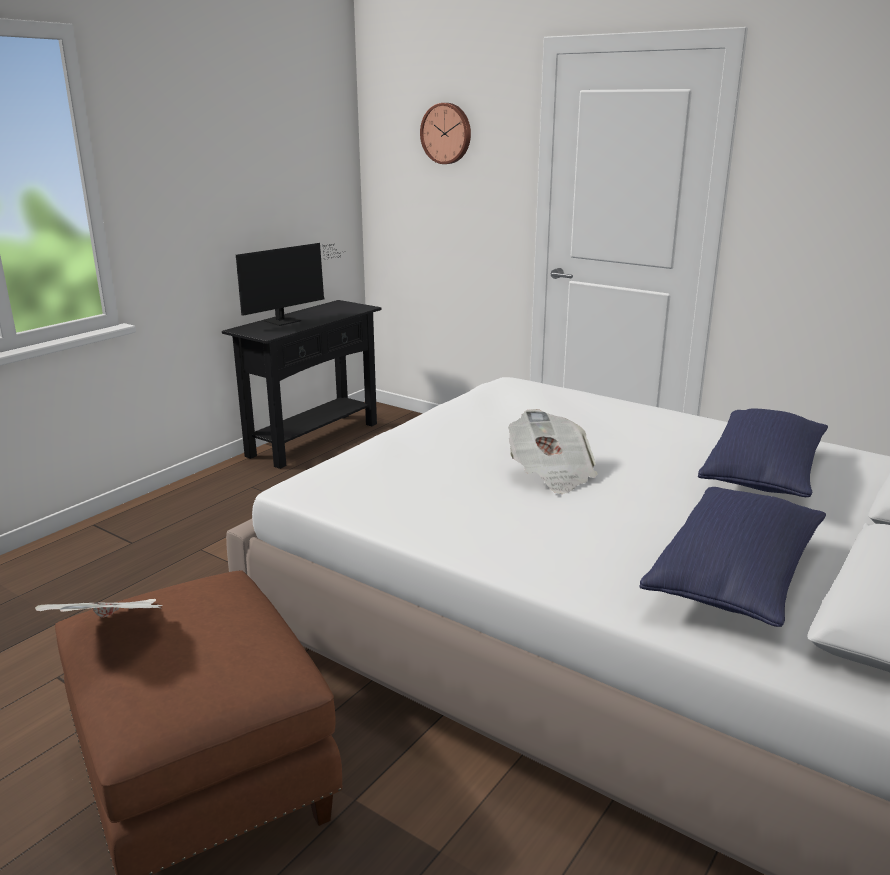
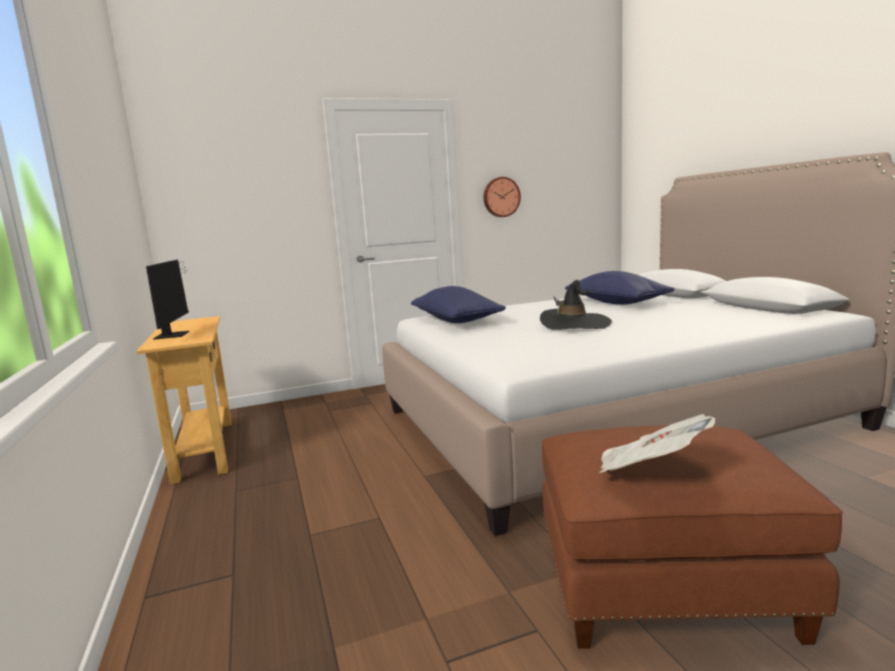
camera: 55 degrees left, 10 degrees down
(314, 439) = (204, 449): black console table -> beige console table
(447, 133) = (244, 168): wall clock -> wall clock (501, 197)
(551, 473) = (575, 324): newspaper -> black hat
(734, 578) = (721, 317): blue pillow -> blue pillow (456, 321)

